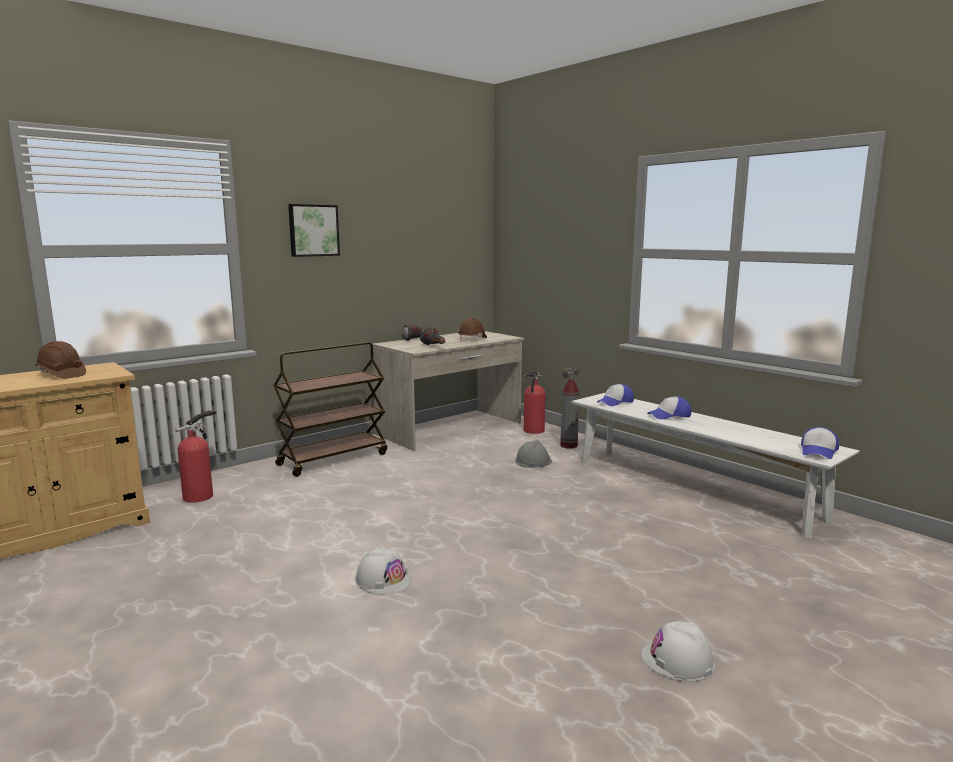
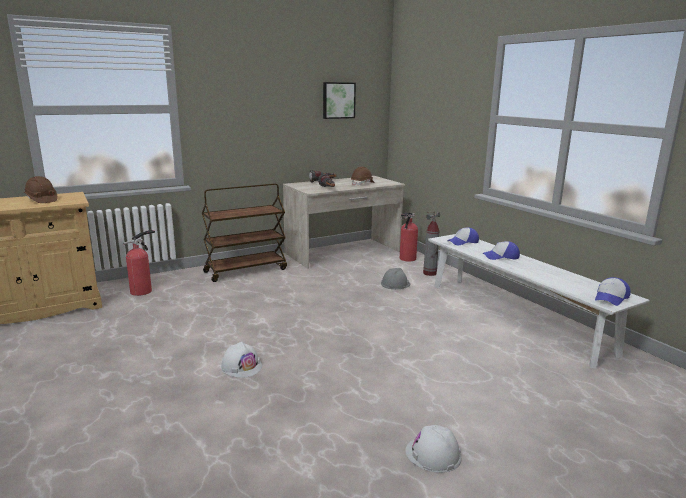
camera: 10 degrees right, 5 degrees up
(313, 230) = (237, 95): picture -> picture (338, 100)

